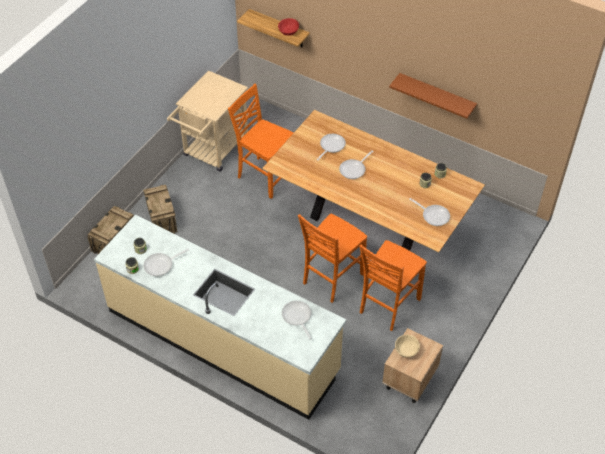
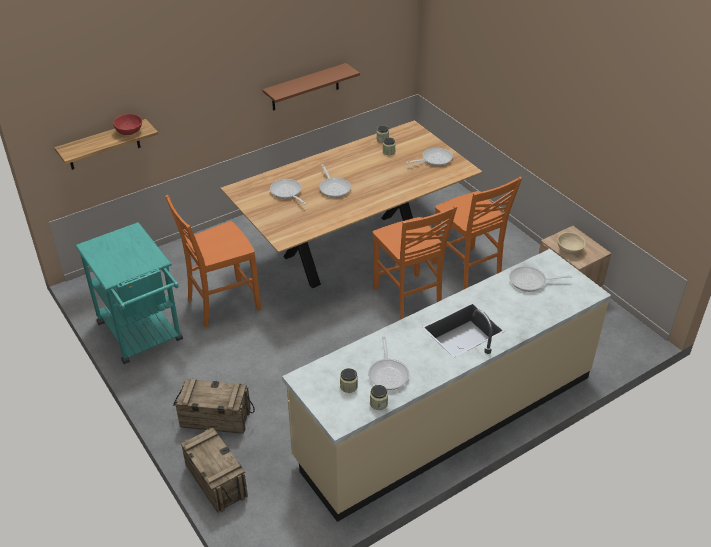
camera: 65 degrees left, 10 degrees down
(212, 151) = (143, 336): beige cart -> turquoise cart

